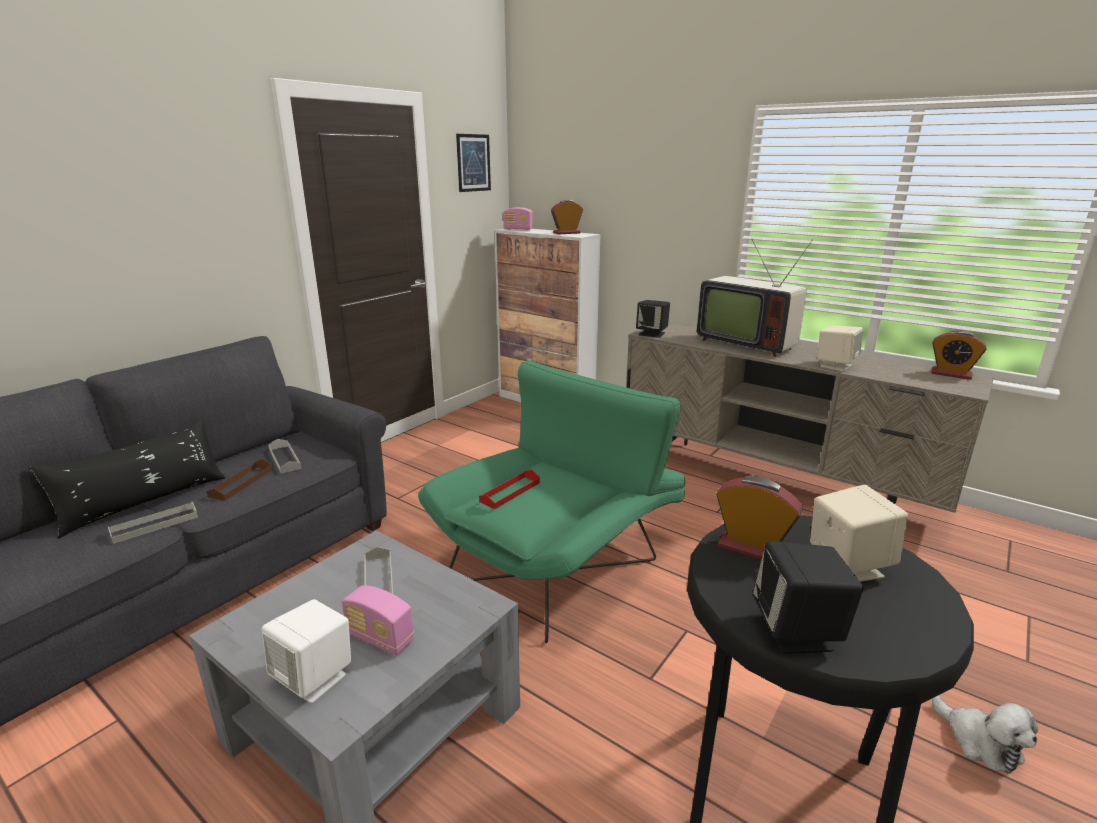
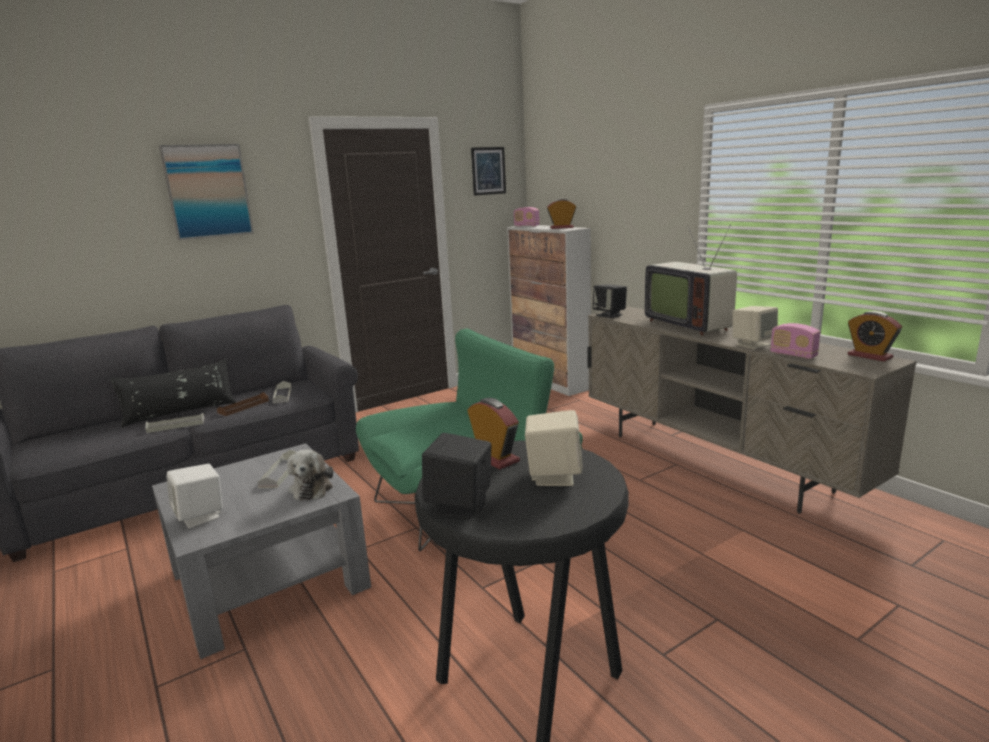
camera: 20 degrees right, 5 degrees down
(137, 178) = (208, 191): none -> picture
(380, 638) = (255, 502): radio -> radio (793, 355)
(510, 492) = (418, 429): red tray -> none
(980, 742) = (742, 687): plush toy -> plush toy (312, 488)

